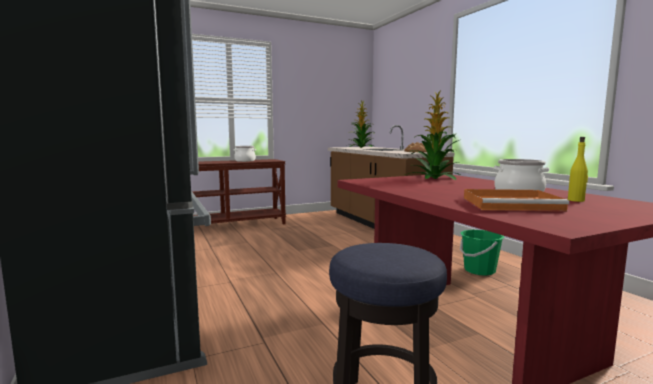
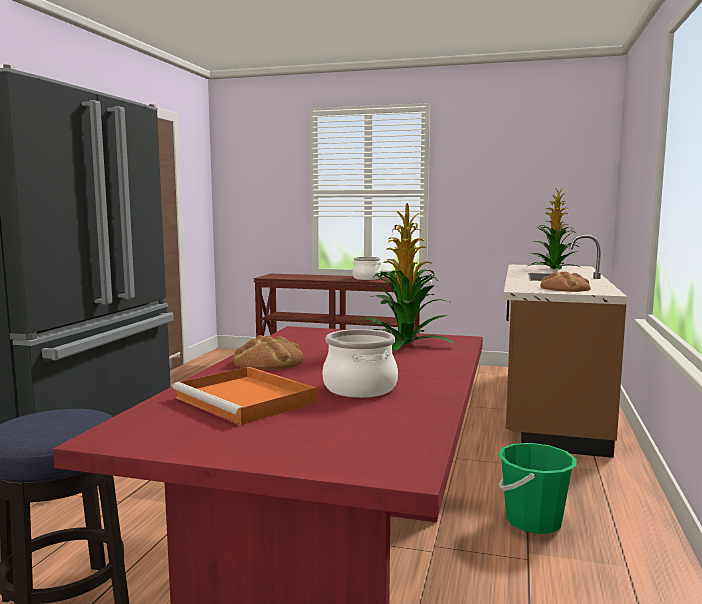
camera: 40 degrees right, 0 degrees up
(423, 191) = (268, 361): none -> bread
(576, 200) = (357, 417): yellow bottle -> none

